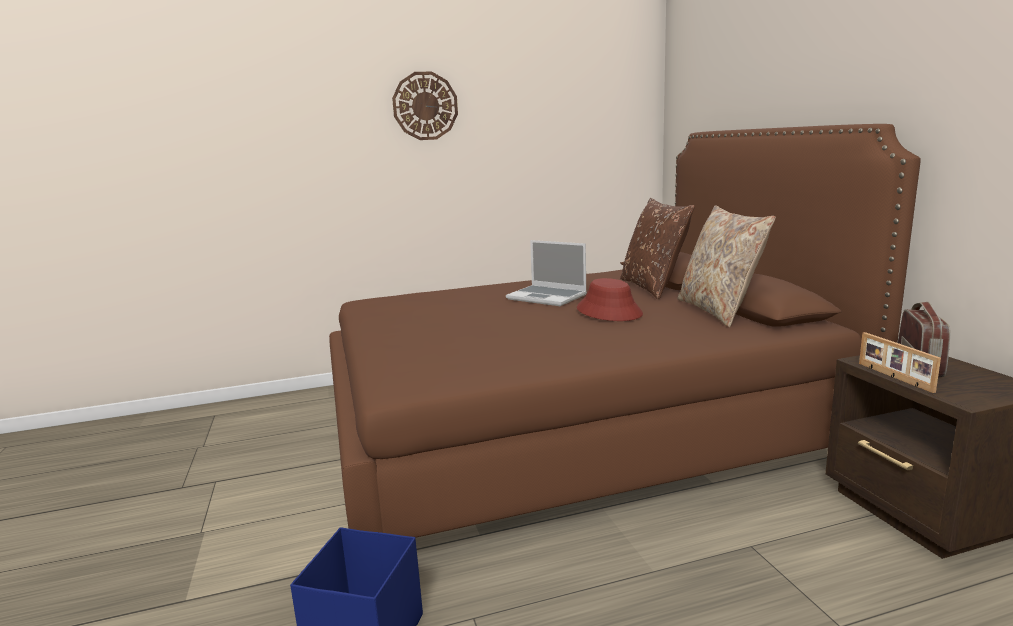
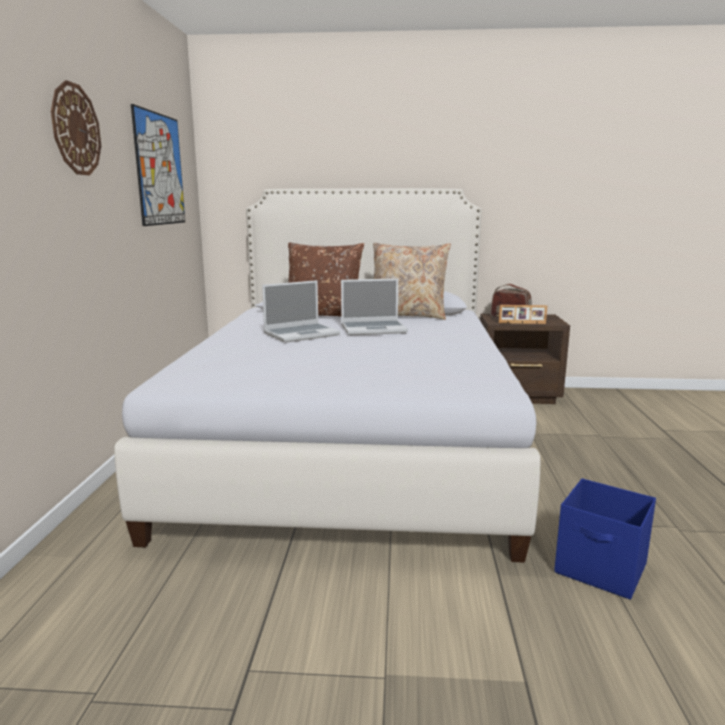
camera: 70 degrees left, 0 degrees up
(567, 122) = (160, 169): none -> picture
(574, 430) = (348, 443): brown bed -> white bed
(609, 311) = (374, 329): red hat -> laptop

